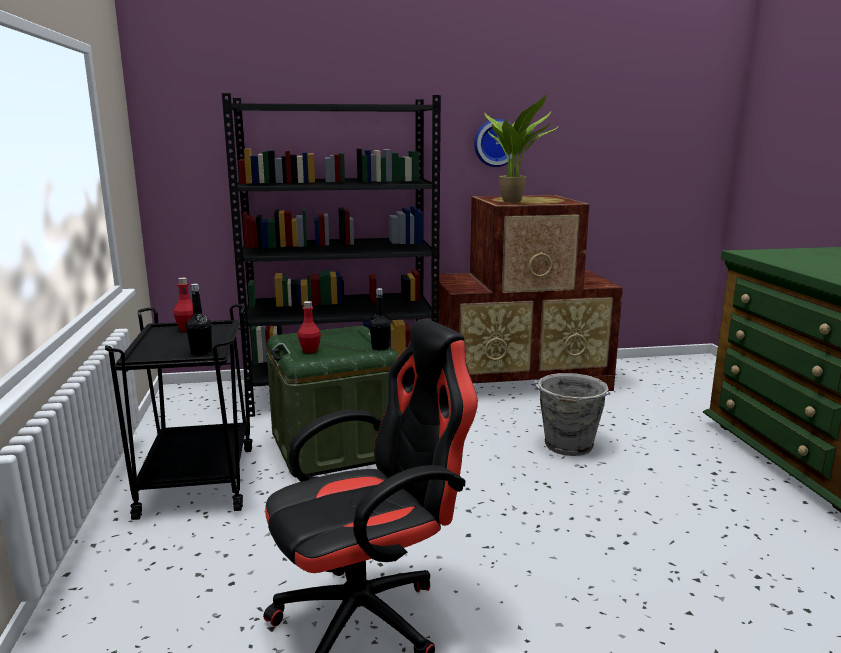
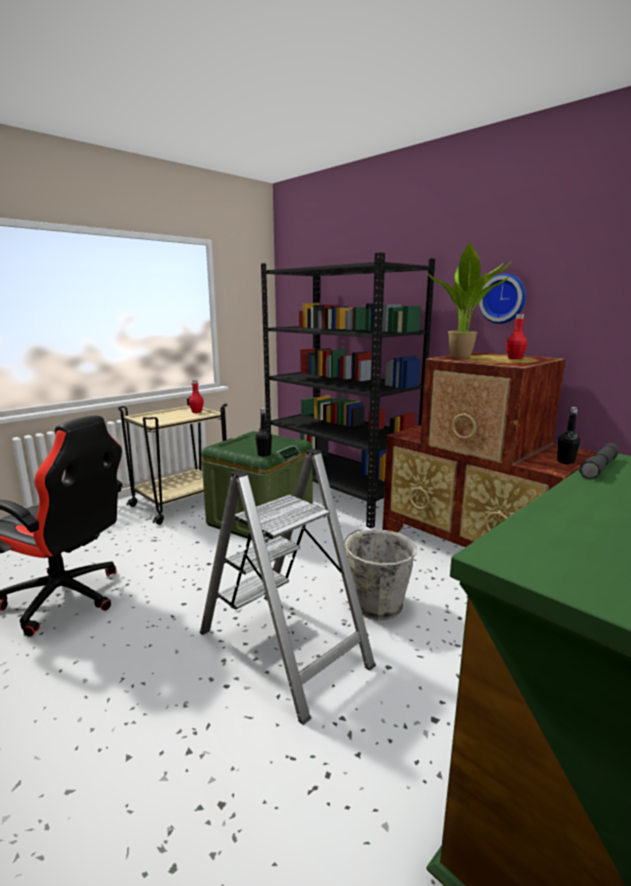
camera: 55 degrees right, 0 degrees up
(198, 480) = (182, 503): black cart -> beige cart
(201, 352) = (159, 422): black bottle -> black bottle (565, 462)
(310, 351) = (239, 444): red bottle -> red bottle (514, 358)
(595, 502) = (284, 649): none -> grey step ladder
(756, 257) = (599, 467): none -> grey flashlight

